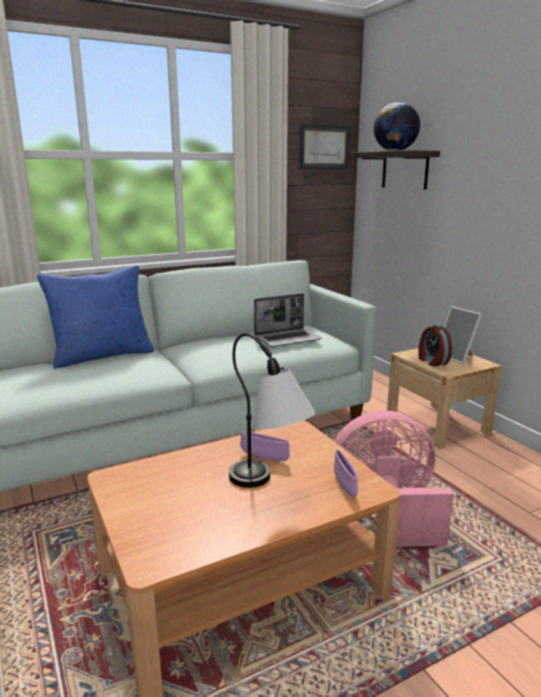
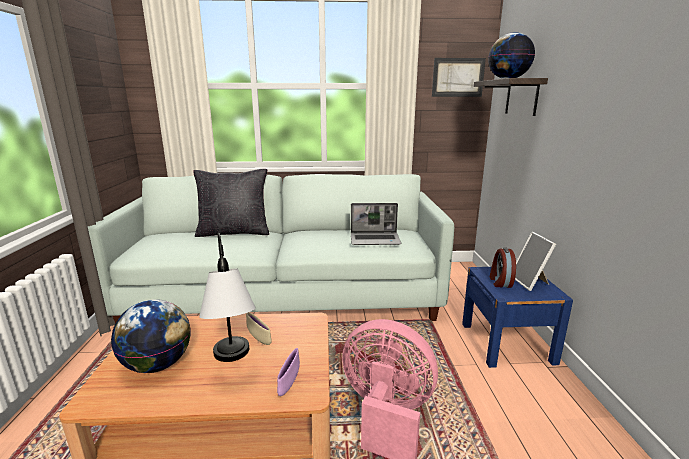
camera: 25 degrees right, 0 degrees up
(102, 356) = (234, 232): blue pillow -> black pillow
(183, 510) = (158, 365): none -> globe
(264, 458) = (259, 338): purple bowl -> beige bowl
(437, 425) = (506, 343): beige nightstand -> blue nightstand

